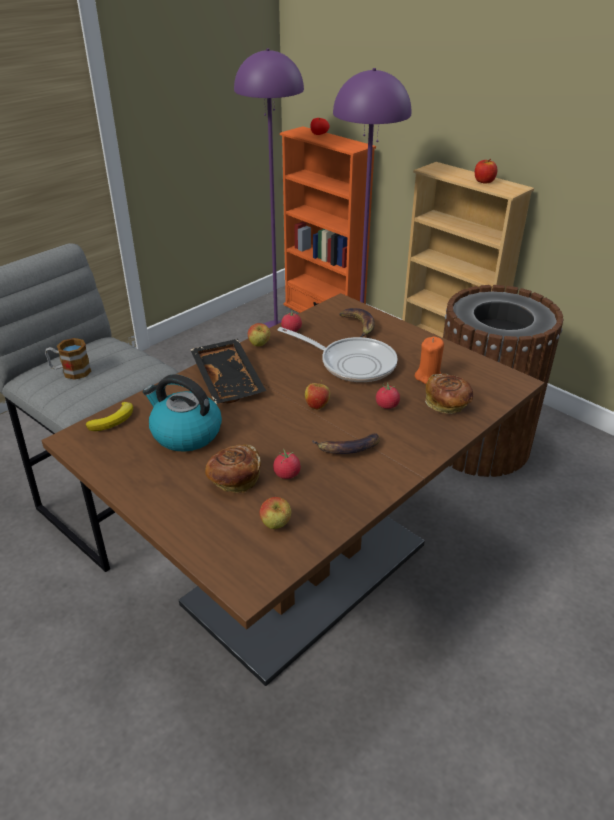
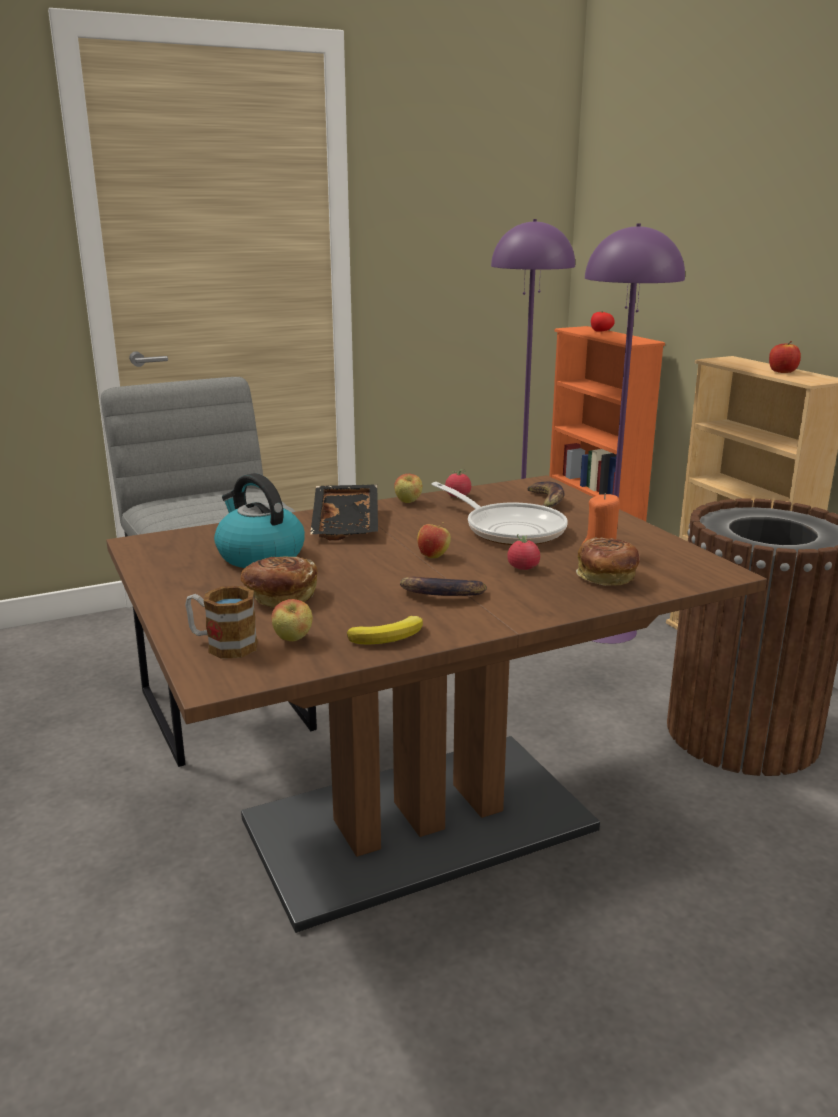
camera: 20 degrees right, 15 degrees down
(71, 372) = (190, 503): mug -> mug (222, 645)
(114, 420) = (193, 535): banana -> banana (390, 636)
(287, 474) = (345, 603): tomato -> none

